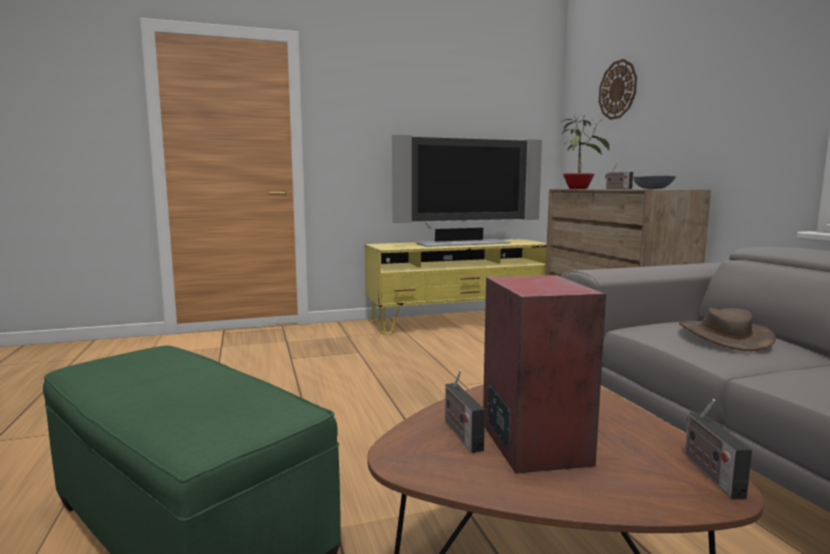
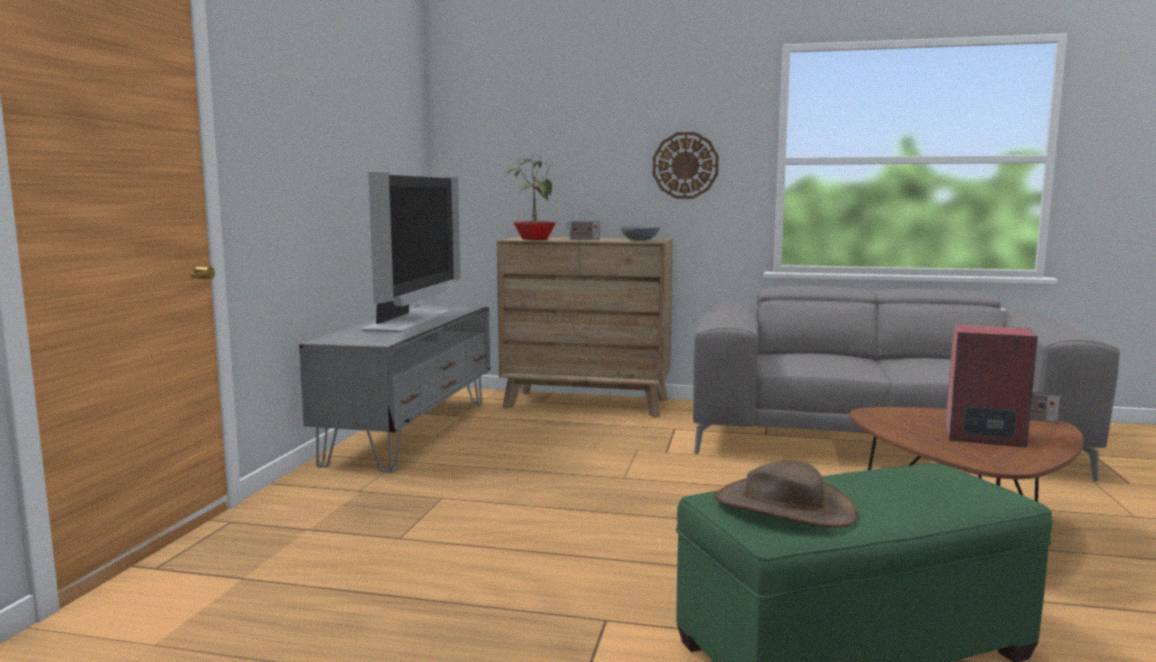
camera: 60 degrees left, 0 degrees up
(458, 321) = (411, 431): yellow tv stand -> grey tv stand
(460, 434) = (965, 447): radio -> none
(618, 90) = (532, 125): wall clock -> wall clock (685, 165)
(724, 337) = (826, 359): brown hat -> brown hat (784, 507)

